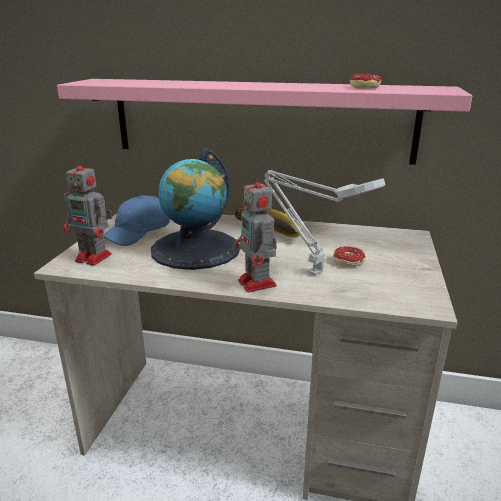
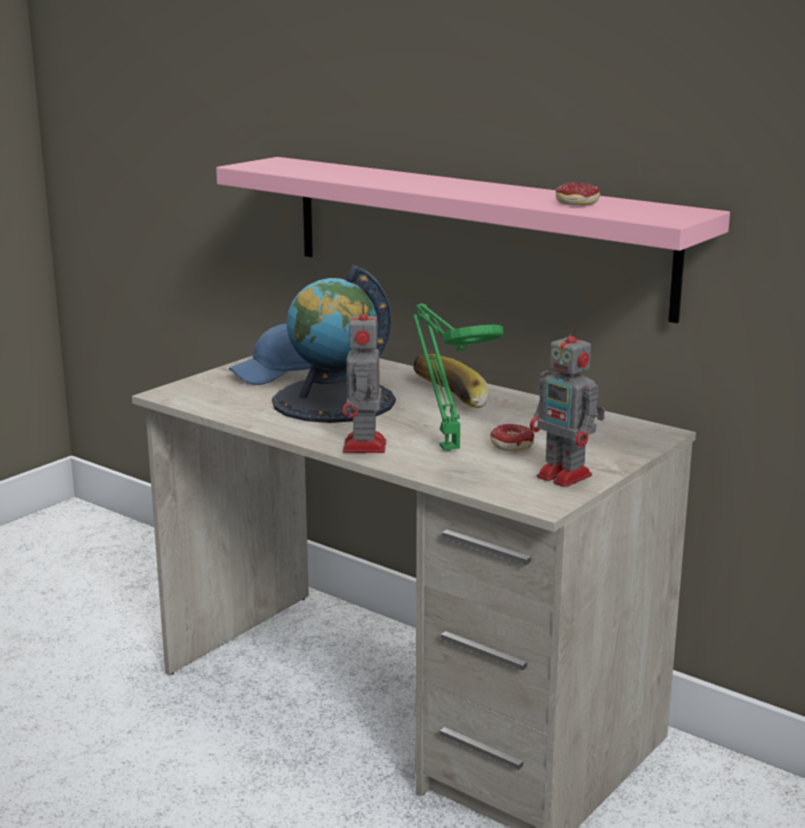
camera: 25 degrees right, 5 degrees down
(95, 258) = (207, 391): toy robot -> toy robot (566, 477)
(311, 271) = (447, 447): grey table lamp -> green table lamp

